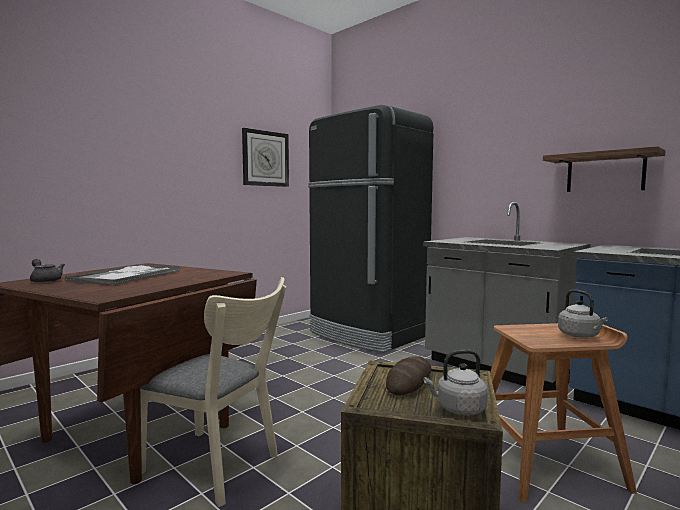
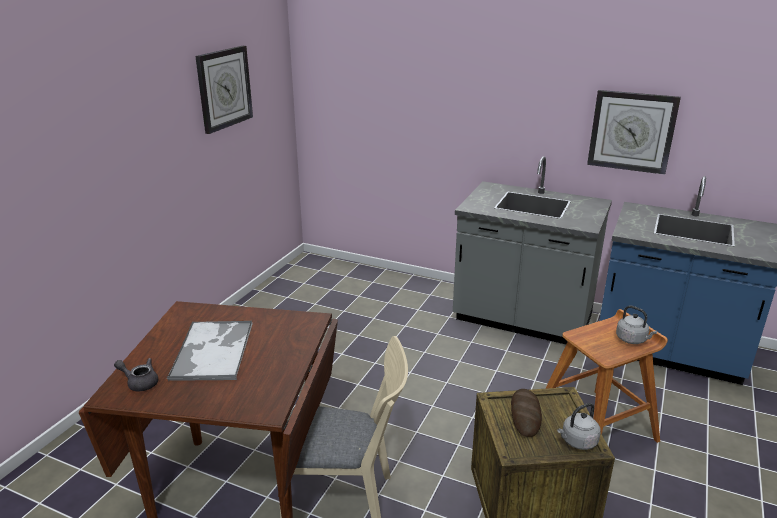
camera: 20 degrees left, 20 degrees up
(367, 334) = (370, 289): black fridge -> none
(605, 172) = (632, 131): shelf -> wall clock

